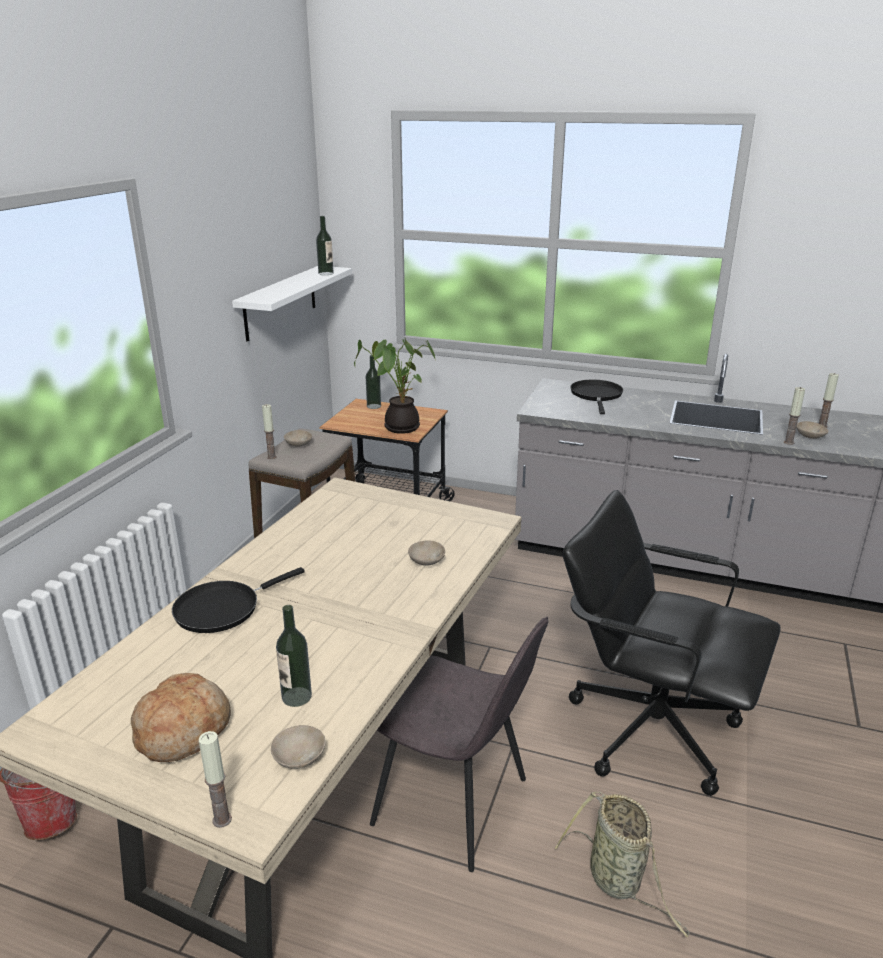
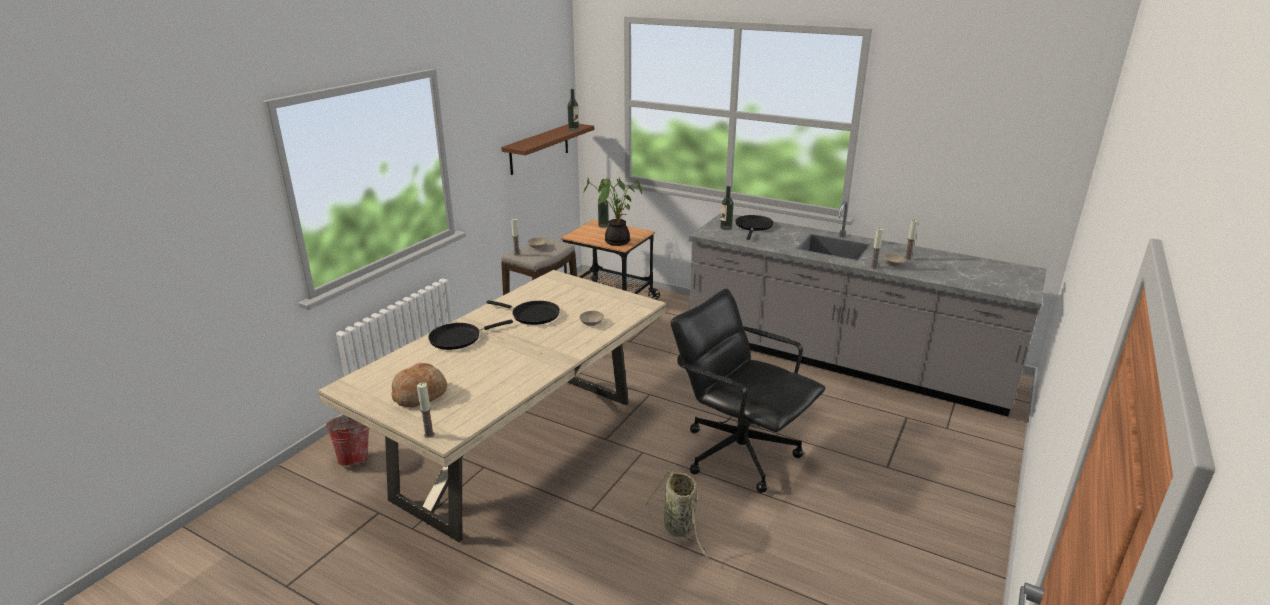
camera: 10 degrees right, 0 degrees up
(280, 302) = (539, 148): white shelf -> brown shelf
(296, 697) = (486, 385): bottle -> bottle (726, 228)
(299, 756) = (478, 412): beige bowl -> none
(329, 555) = (532, 315): none -> black frying pan
(454, 803) = (593, 478): grey chair -> none

